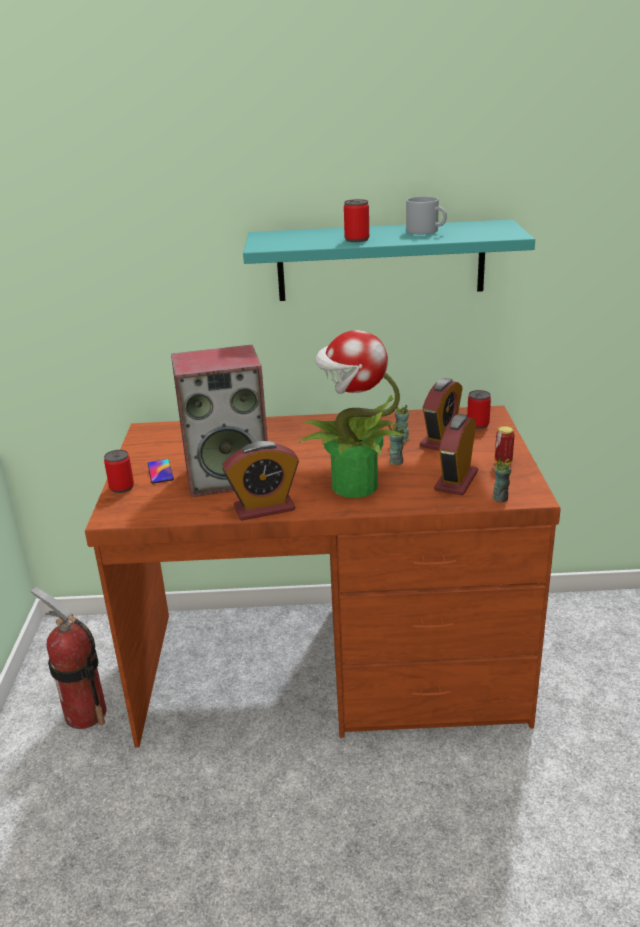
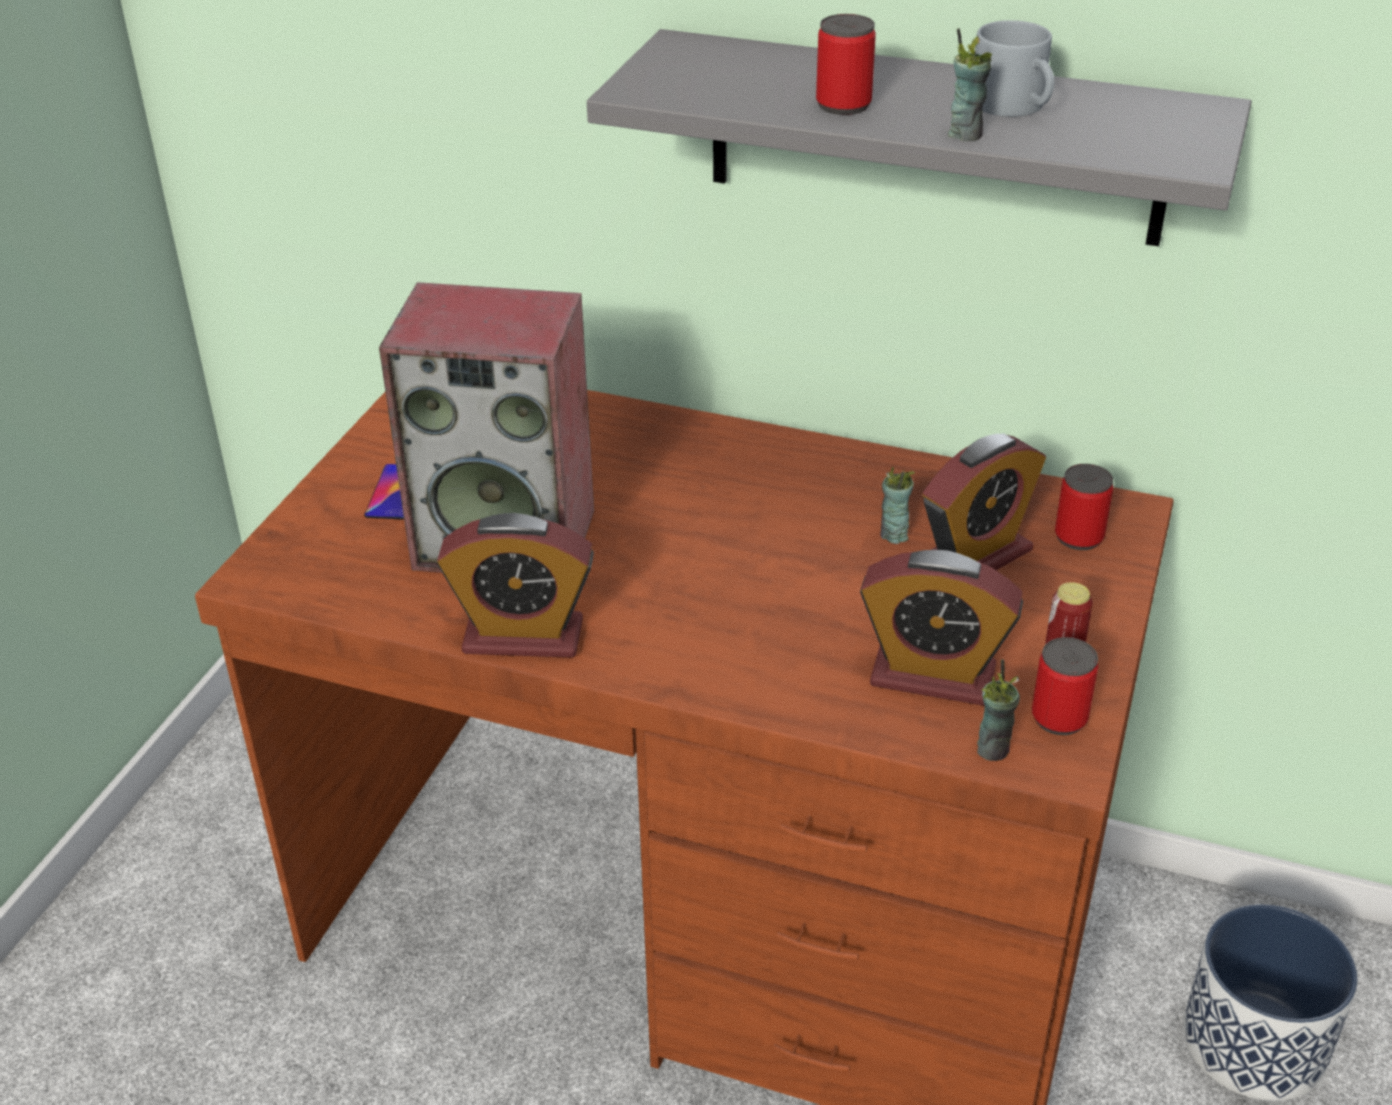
camera: 20 degrees right, 10 degrees up
(85, 713) = (250, 866): fire extinguisher -> none
(121, 487) = (309, 512): can -> can (1059, 718)
(352, 486) = (719, 630): potted plant -> none
(381, 261) = (934, 138): turquoise shelf -> grey shelf
(396, 461) = (844, 590): cup -> cup (965, 134)
(456, 481) = (932, 676): alarm clock -> alarm clock turned 120 degrees counterclockwise
(592, 647) = (1255, 1042): none -> planter

